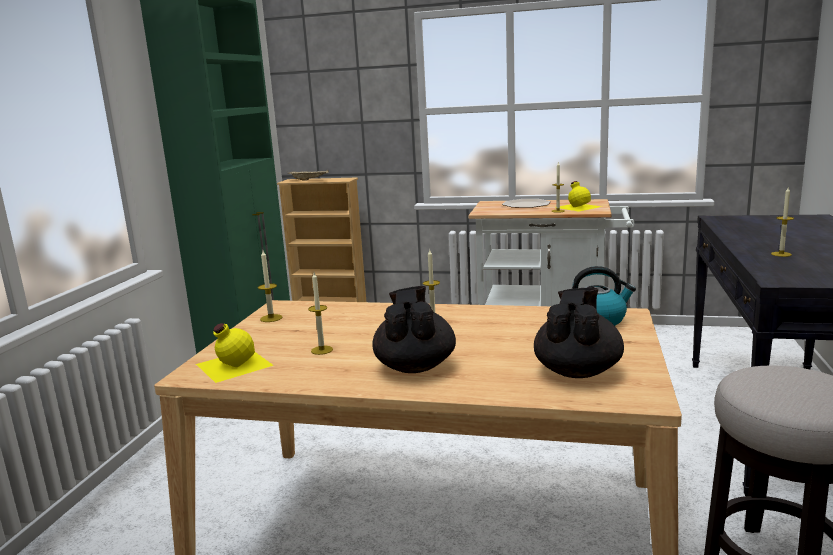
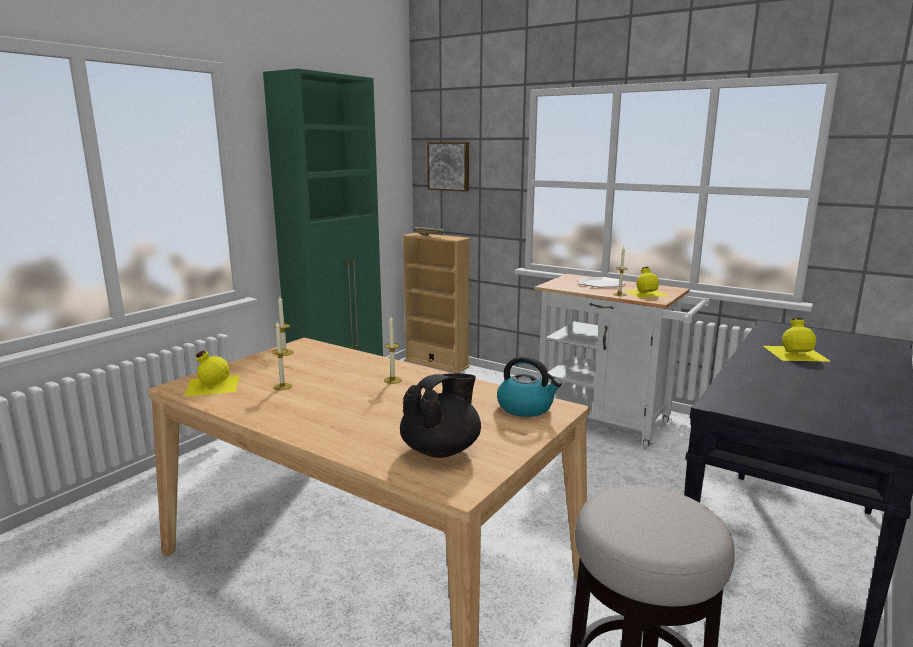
camera: 20 degrees right, 0 degrees up
(322, 101) = (449, 166): none -> picture
(415, 366) = (327, 415): black teapot -> none
(767, 234) = (796, 353): none -> yellow bottle
(781, 254) = (773, 377): candle -> none

